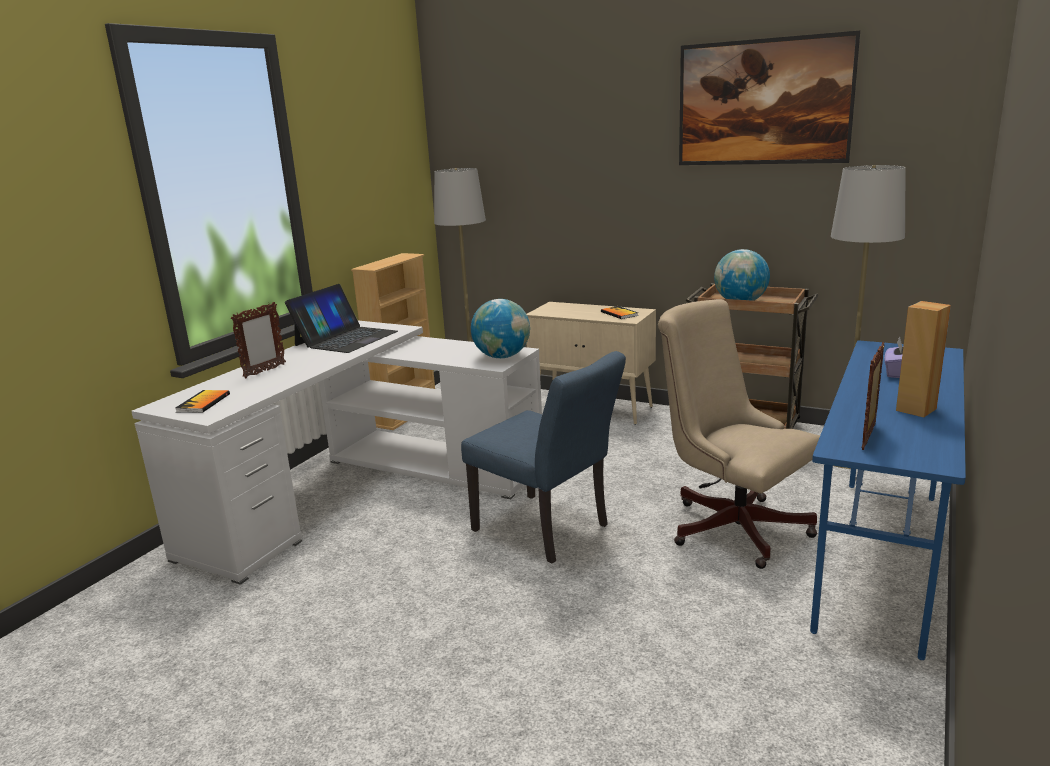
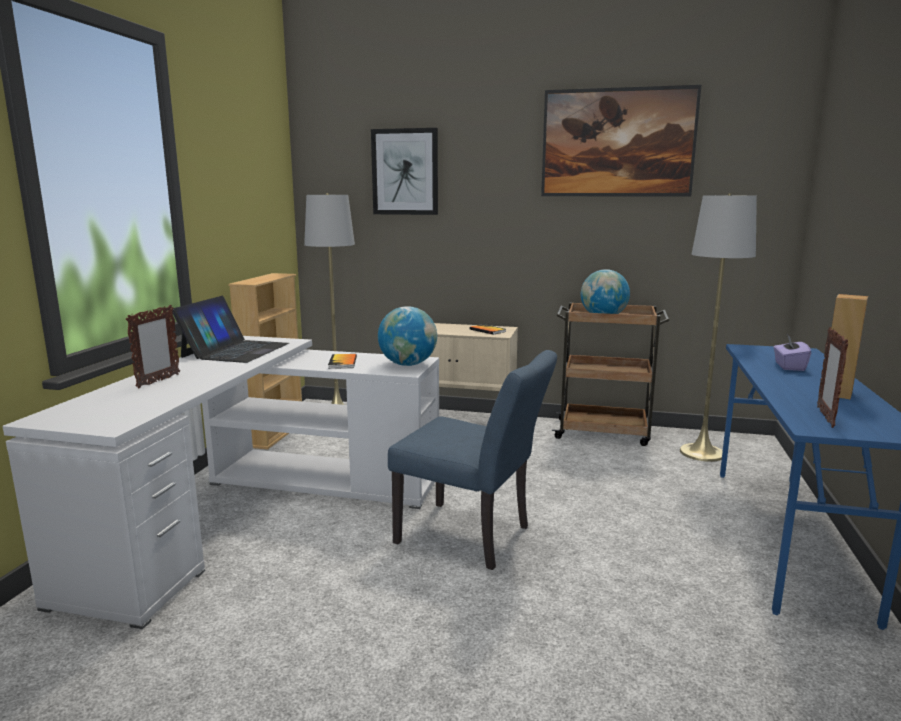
camera: 15 degrees left, 5 degrees down
(203, 403) = (98, 414): book -> book (343, 362)
(537, 141) = (405, 172): none -> picture
(731, 525) = (641, 518): beige office chair -> none

